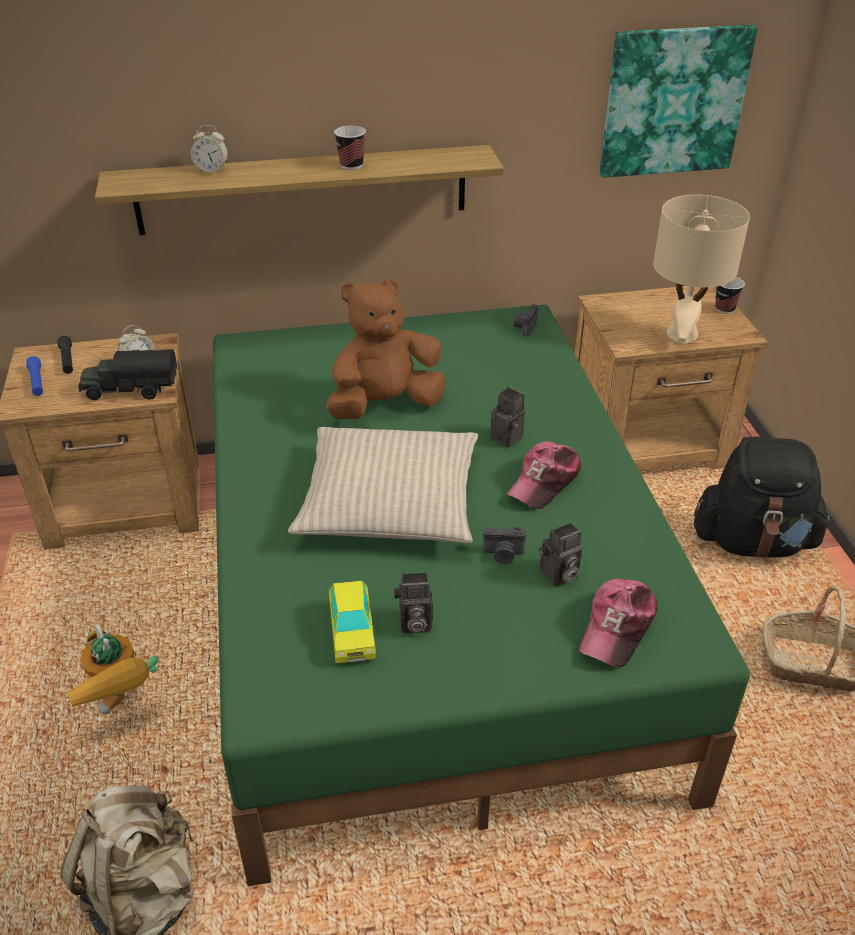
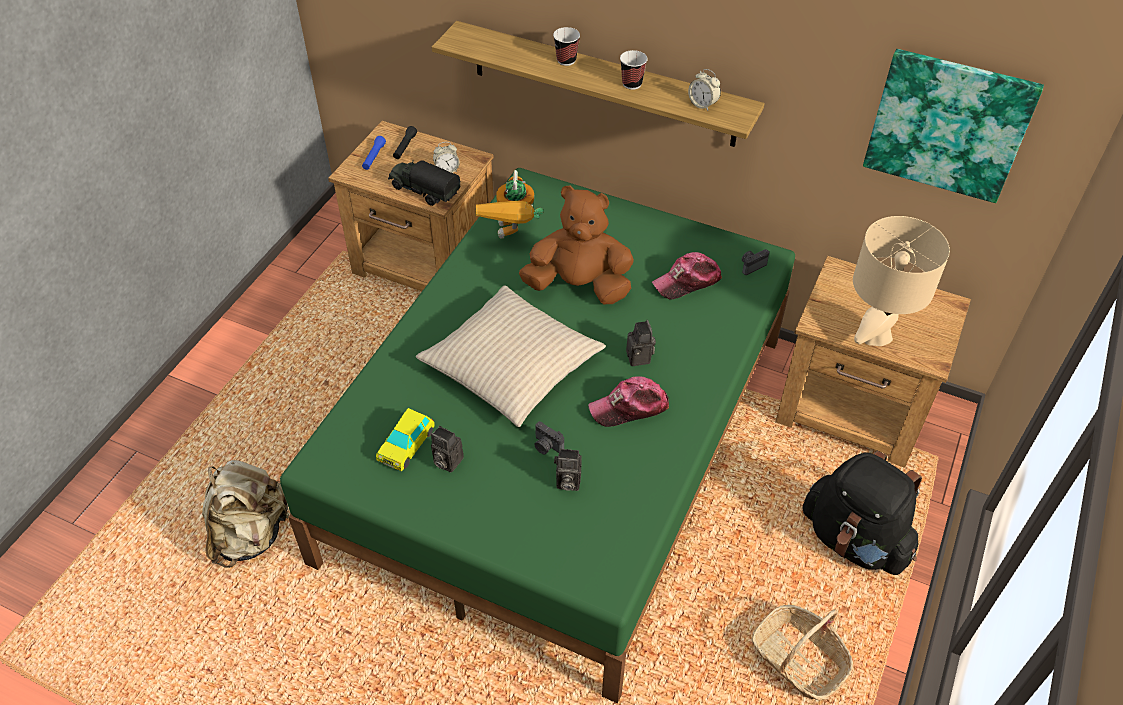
camera: 35 degrees right, 10 degrees up
(122, 706) = (320, 410): toy robot -> toy robot (513, 237)
(211, 170) = (529, 49): alarm clock -> alarm clock (702, 104)
(617, 628) = (567, 540): cap -> cap (687, 281)
(724, 309) = (945, 328): cup -> cup (566, 60)

